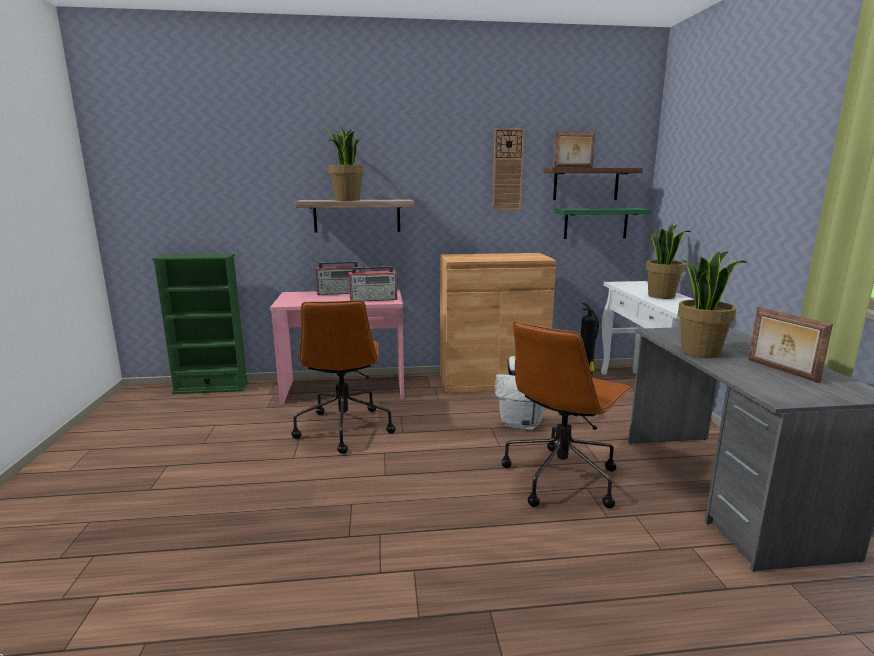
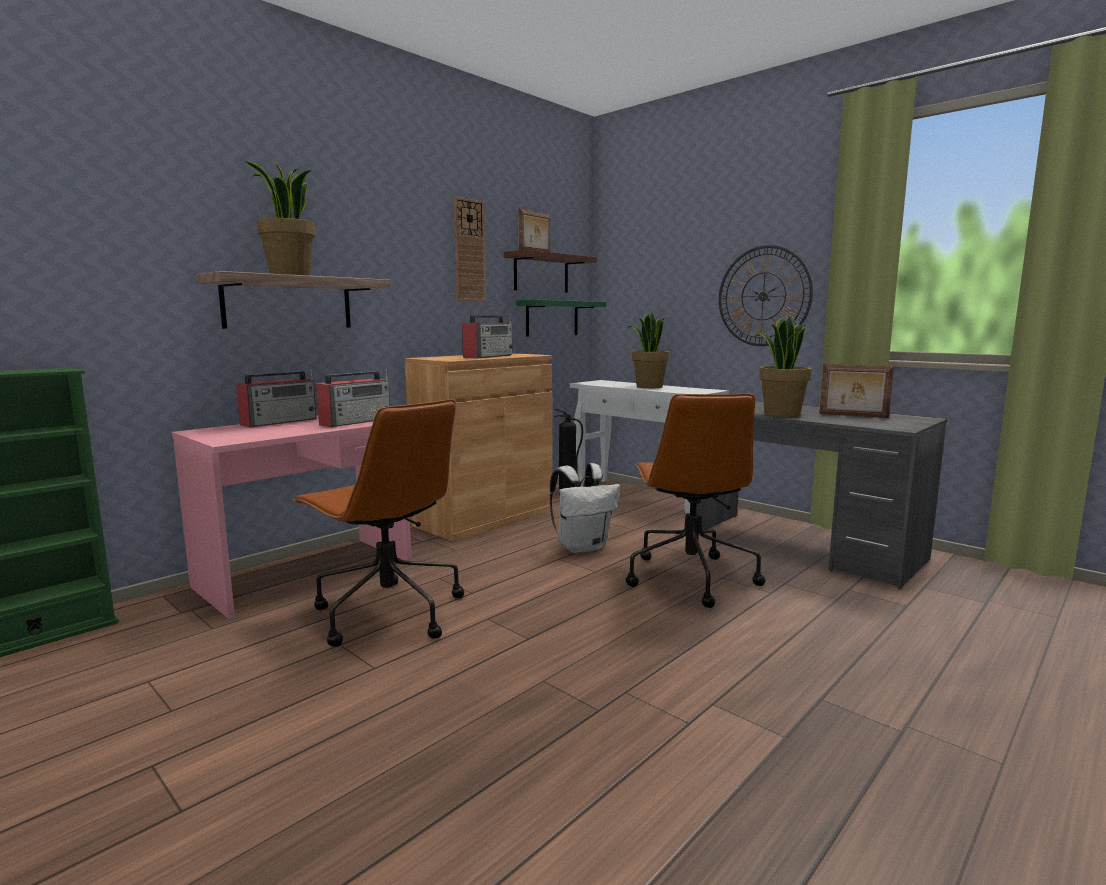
camera: 40 degrees left, 5 degrees down
(497, 258) = (488, 356): none -> radio
(773, 218) = (763, 296): none -> wall clock

